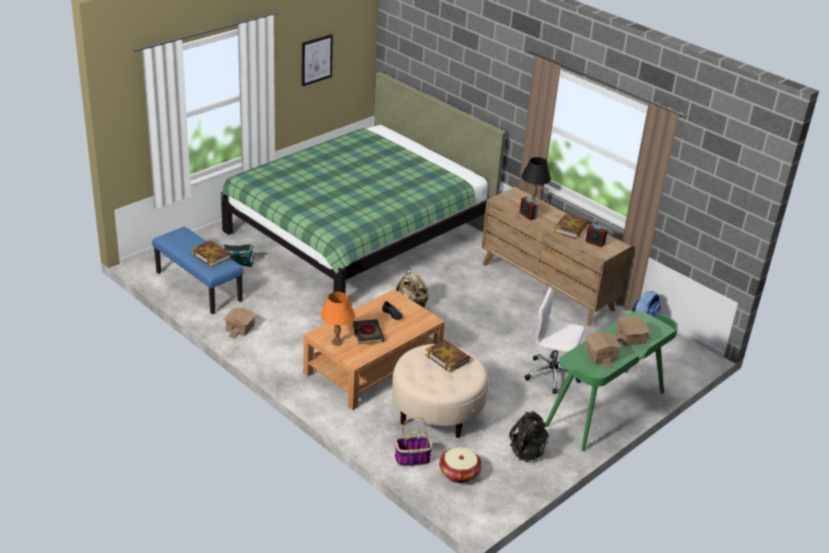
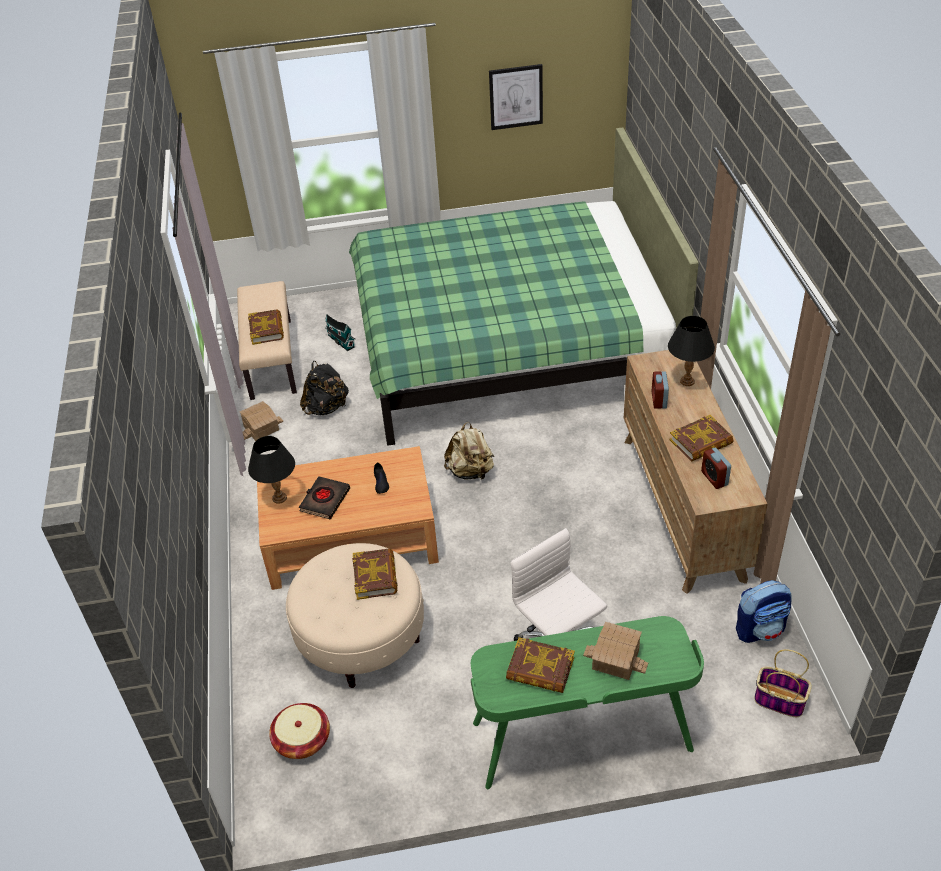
camera: 40 degrees right, 10 degrees up
(198, 286) = (270, 359): blue bench -> beige bench
(337, 342) = (279, 498): orange table lamp -> black table lamp
(412, 459) = (270, 691): basket -> basket (778, 700)
(527, 452) = (413, 752): black backpack -> black backpack (326, 407)
(600, 355) = (540, 669): toy house -> book

